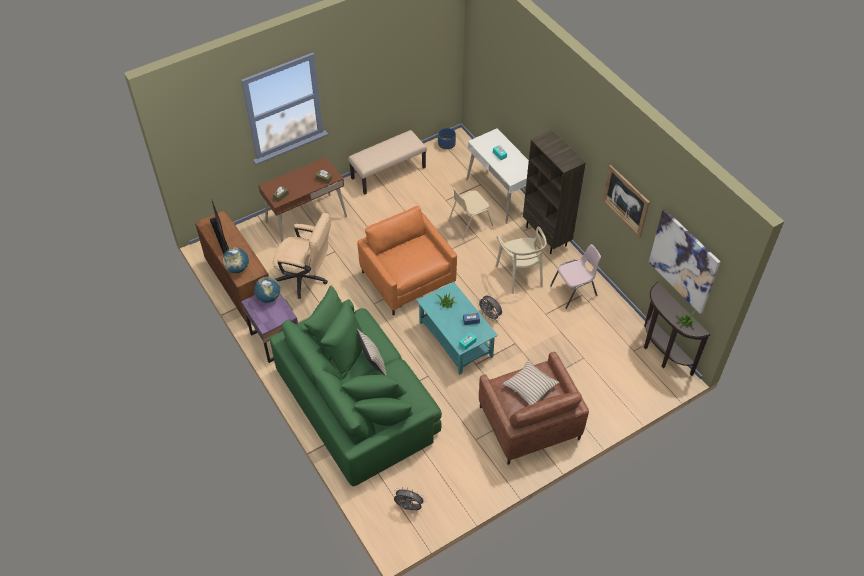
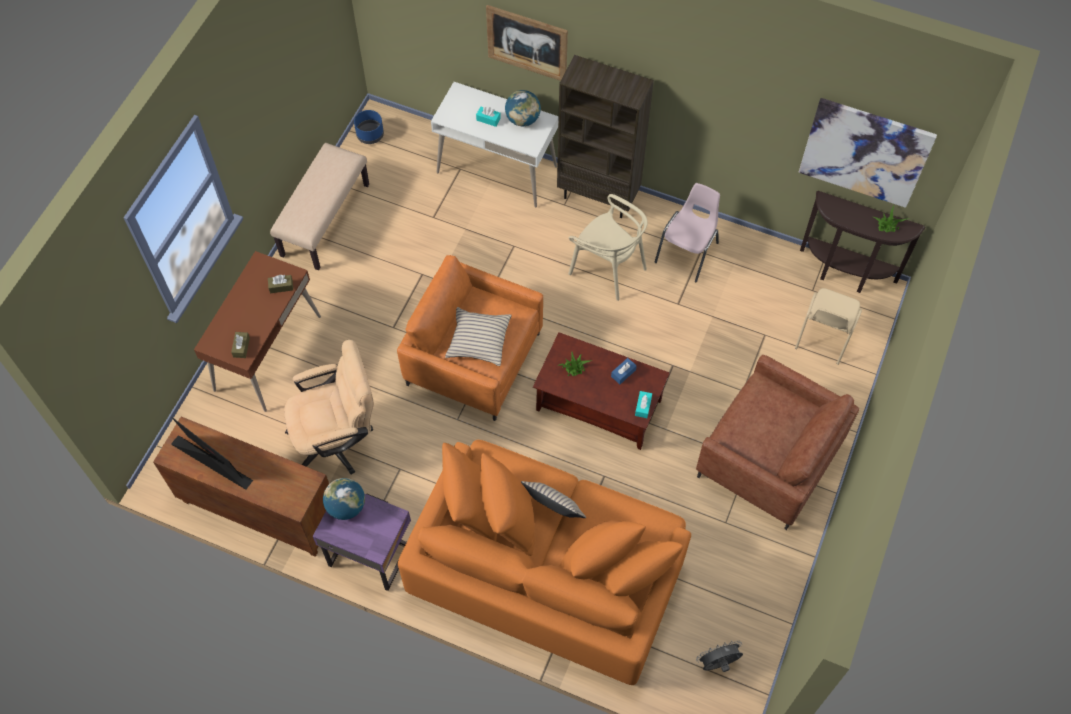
camera: 35 degrees left, 10 degrees up
(237, 268) = (277, 494): globe -> globe (523, 119)
(357, 402) = (547, 569): green sofa -> orange sofa
(455, 339) = (597, 405): turquoise coffee table -> brown coffee table
(469, 222) = (489, 232): beige chair -> beige chair (824, 335)
(490, 315) = (614, 347): grey fan -> none
(530, 386) = (766, 419): beige pillow -> beige pillow (478, 340)
(626, 201) = (740, 107): picture -> picture (527, 43)

